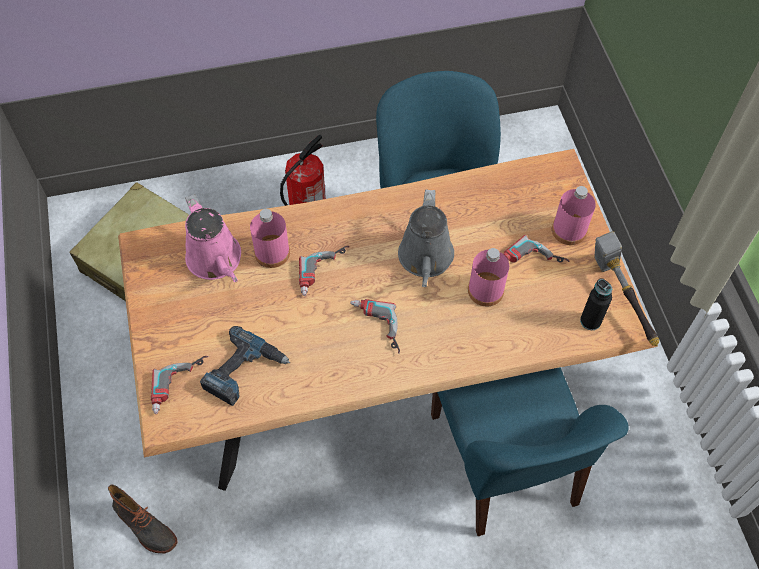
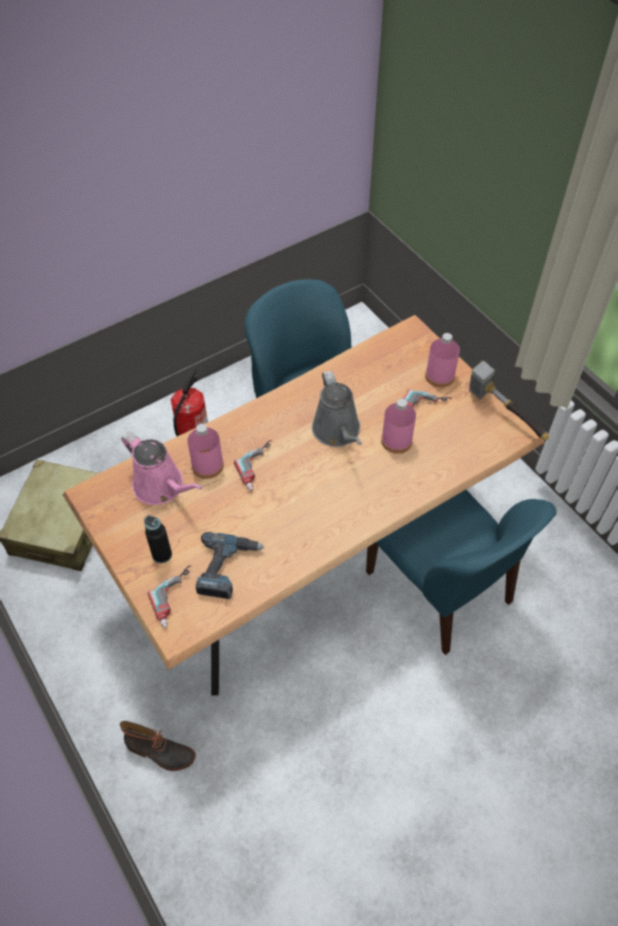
camera: 20 degrees left, 5 degrees down
(374, 328) = (321, 498): power drill -> none
(590, 321) = (488, 438): black bottle -> black bottle (162, 555)

